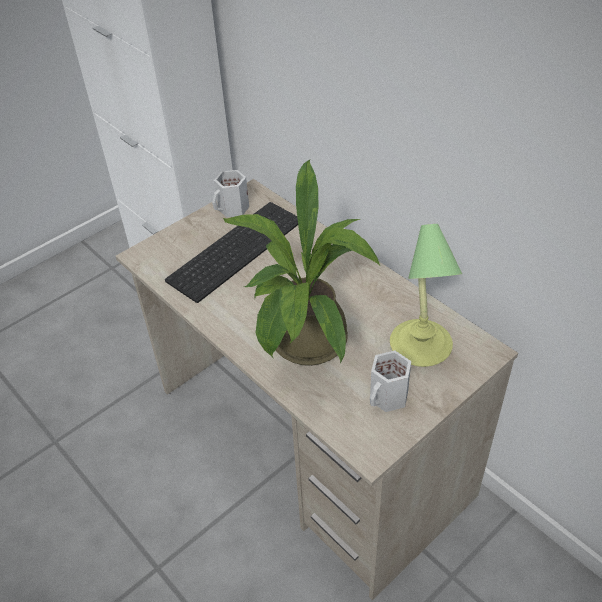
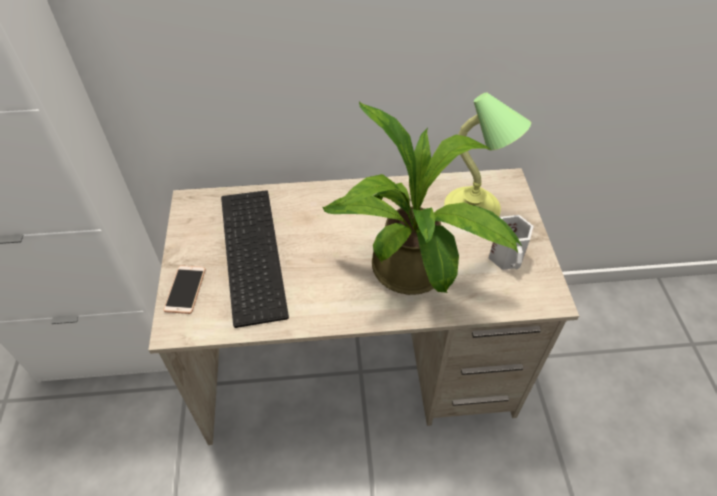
camera: 55 degrees left, 5 degrees up
(174, 240) = (185, 290): none -> phone
(233, 209) = (196, 225): white mug -> none

